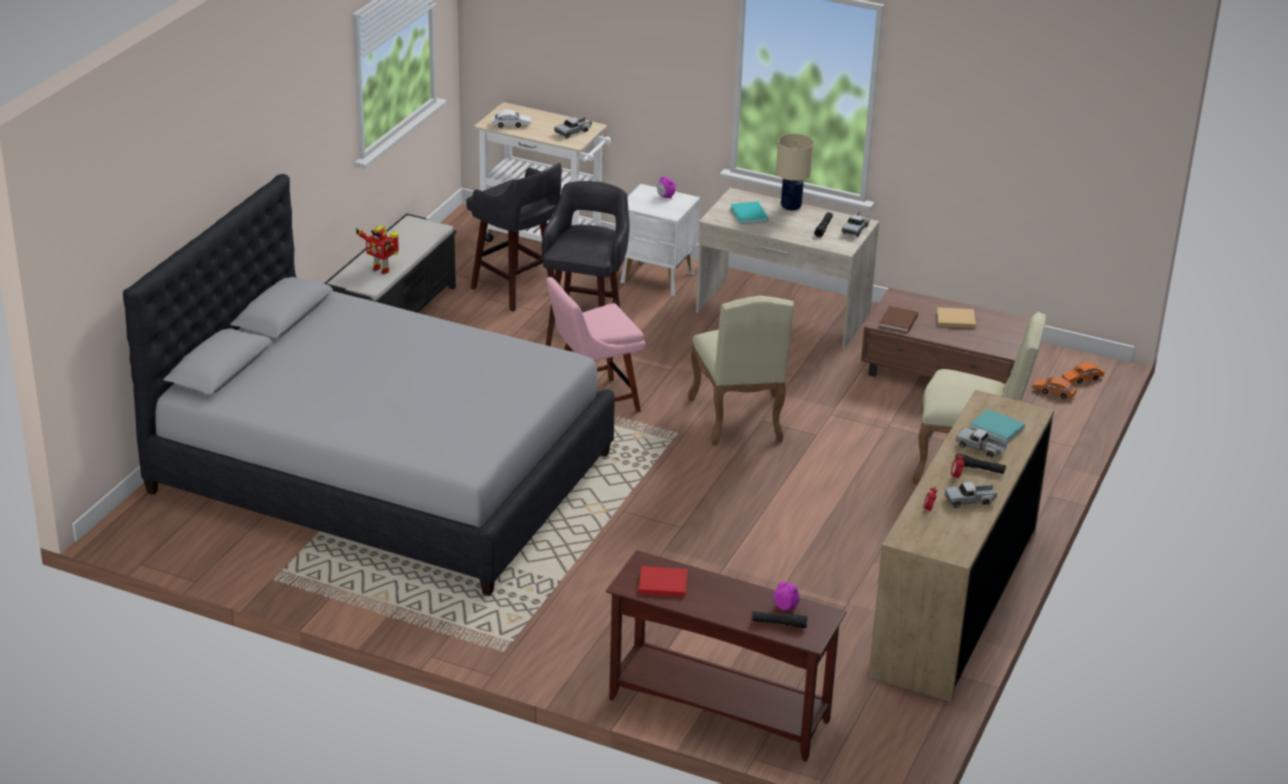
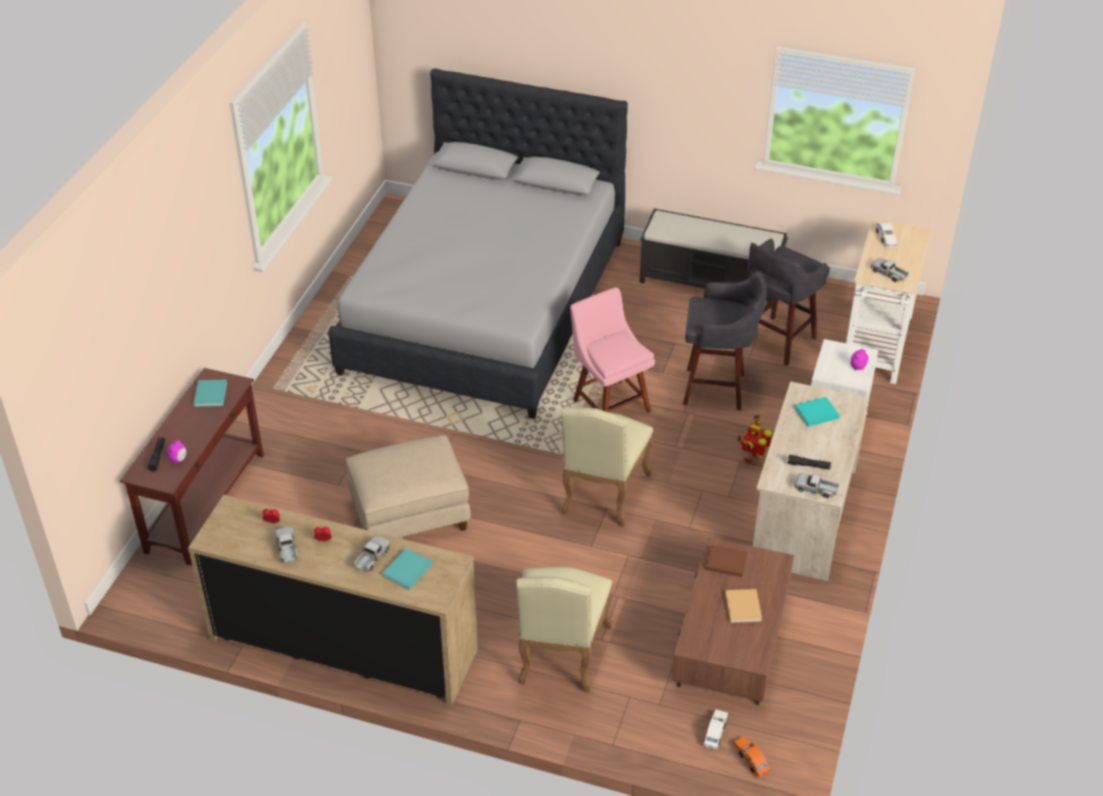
camera: 85 degrees right, 10 degrees up
(381, 269) = (685, 232): toy robot -> toy robot (752, 458)
(661, 583) = (210, 393): red book -> turquoise book
(740, 421) = (602, 495): beige chair -> beige chair turned 60 degrees counterclockwise
(758, 549) = (410, 515): none -> beige ottoman
(791, 207) = (844, 441): beige table lamp -> none
(979, 469) = (337, 556): black flashlight -> none
(1053, 392) = (715, 732): orange toy car -> white toy car

